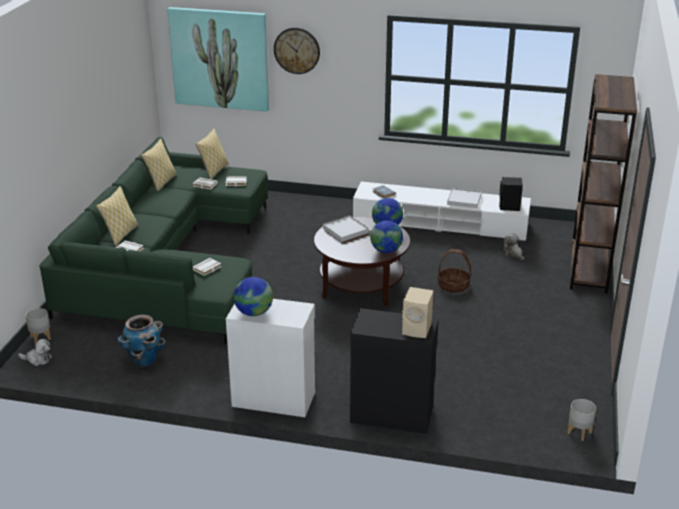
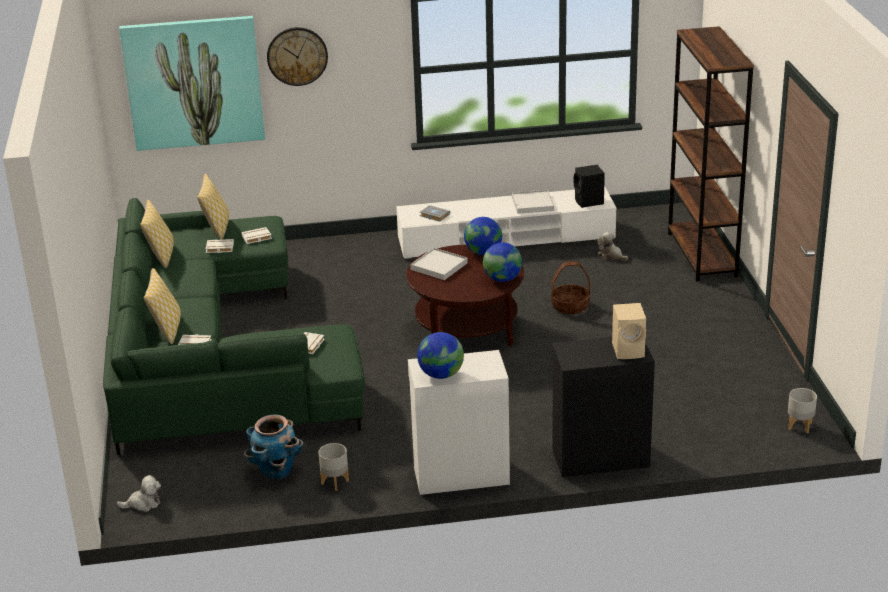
camera: 20 degrees left, 0 degrees up
(40, 338) = (125, 479): grey planter -> grey planter (334, 482)

